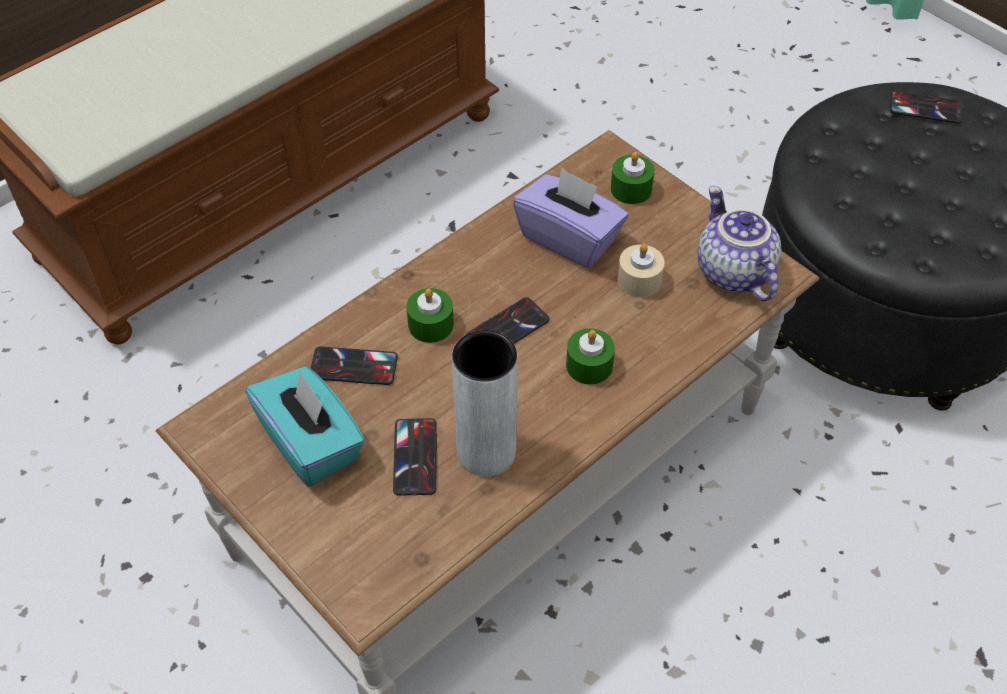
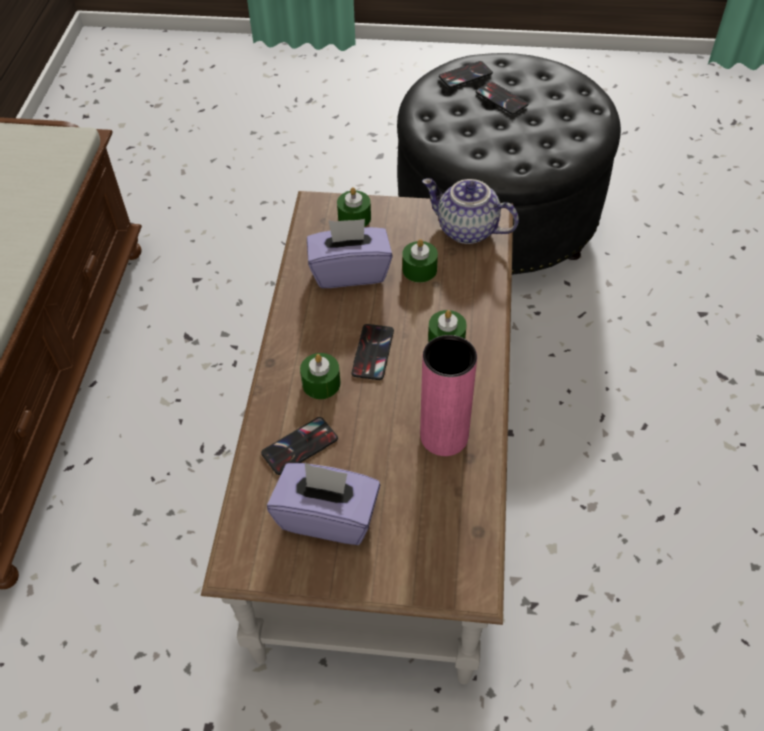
camera: 40 degrees left, 0 degrees up
(311, 444) = (327, 516): turquoise tissue box -> purple tissue box
(415, 457) = (404, 472): phone -> phone (501, 98)
(486, 452) = (444, 436): grey vase -> pink vase
(639, 280) = (419, 269): beige candle -> green candle

